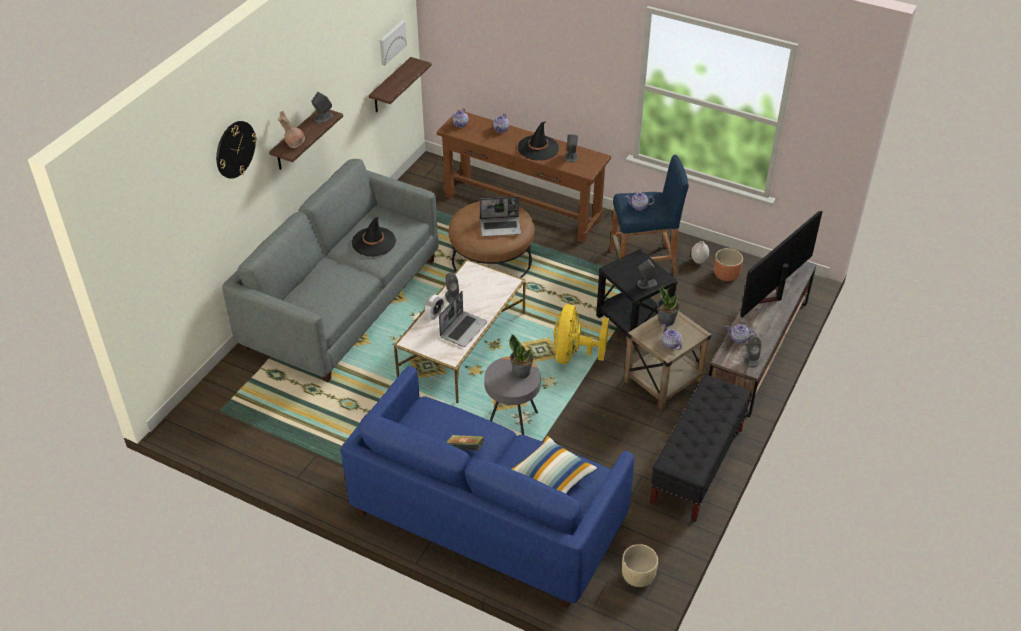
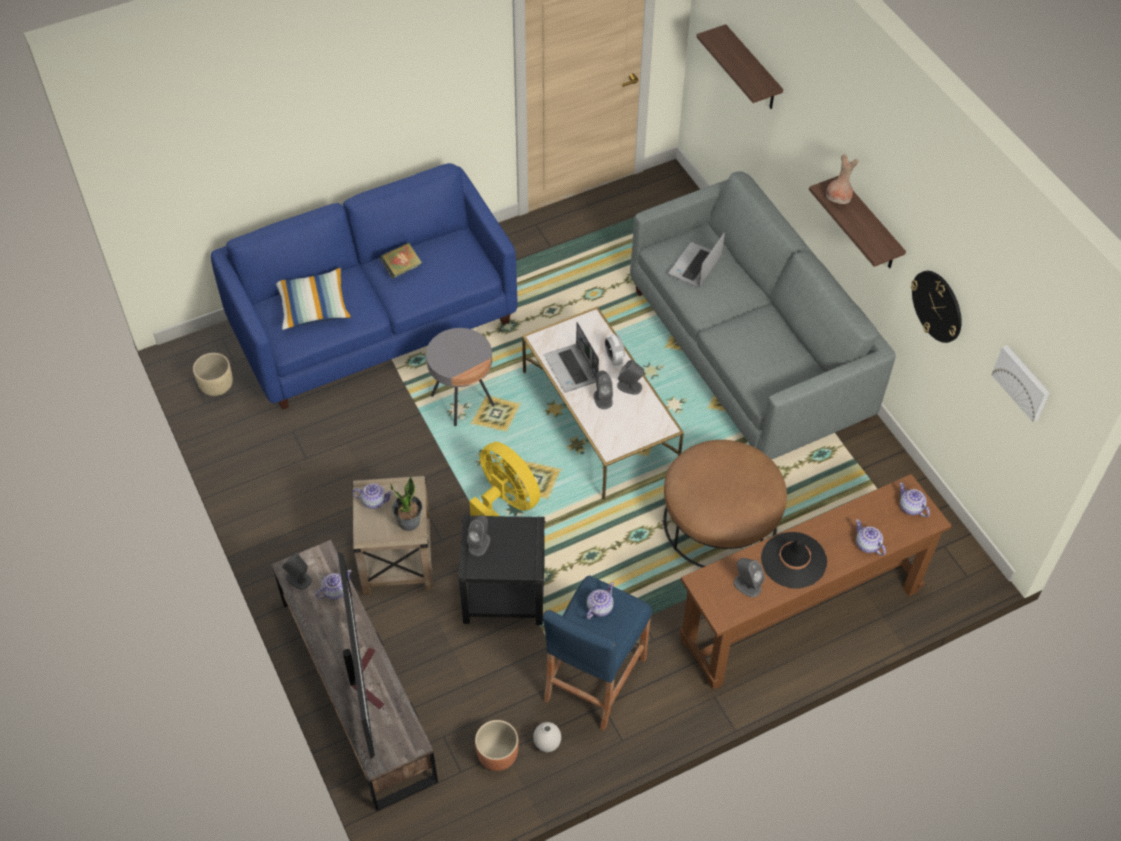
camera: 125 degrees right, 10 degrees up
(235, 149) = (813, 107): wall clock -> wall clock (937, 306)
(323, 117) = (877, 242): grey speaker -> grey speaker (603, 398)
(373, 242) = (756, 343): black hat -> none
(390, 86) = (997, 418): shelf -> shelf (752, 70)
(501, 227) = (707, 485): laptop -> laptop (695, 267)
(521, 372) = (457, 362): potted plant -> none
(697, 466) = (273, 509): black bench -> none

